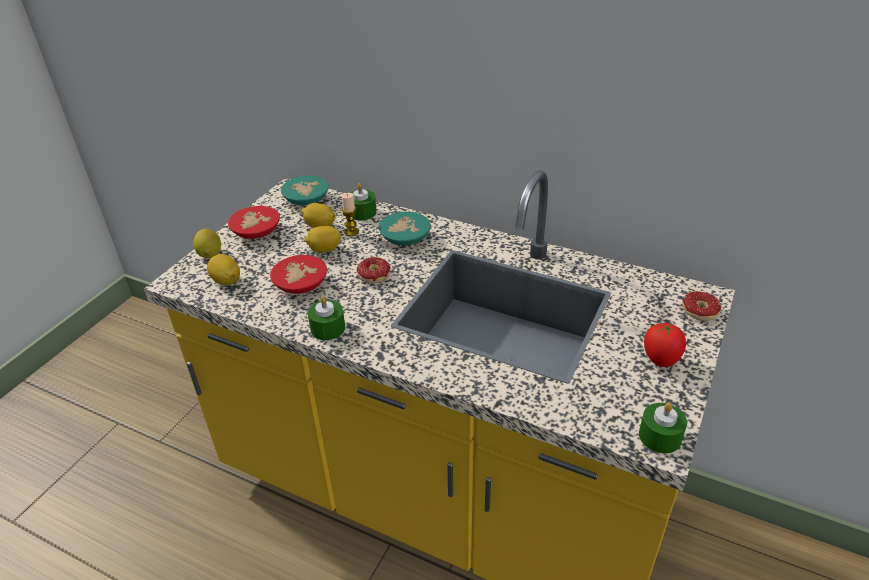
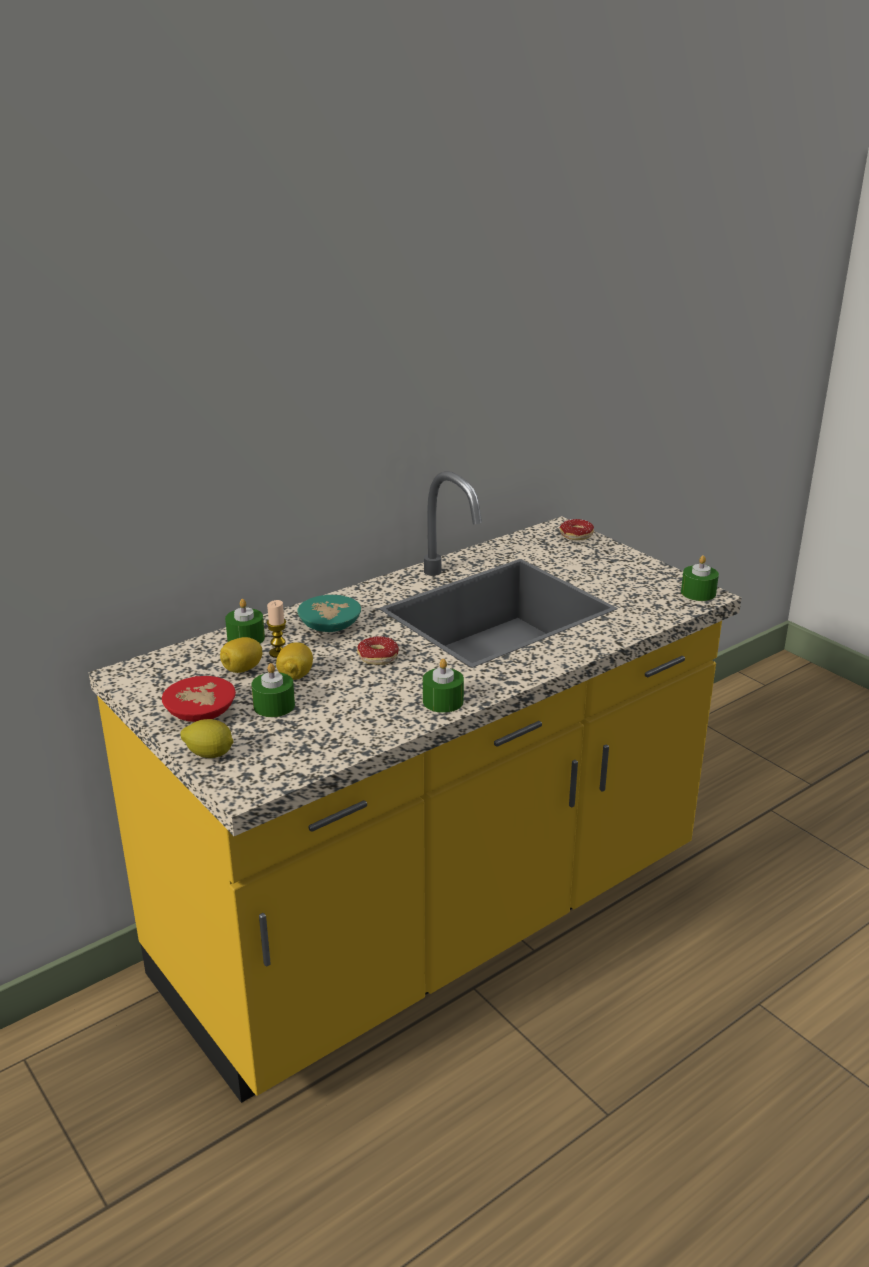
camera: 65 degrees left, 10 degrees down
(226, 281) = (286, 750): lemon -> none
(280, 256) = (274, 706): none -> green candle
(300, 286) = (350, 704): red bowl -> none
(307, 201) = (171, 667): turquoise bowl -> none
(660, 361) = (620, 567): tomato -> none

